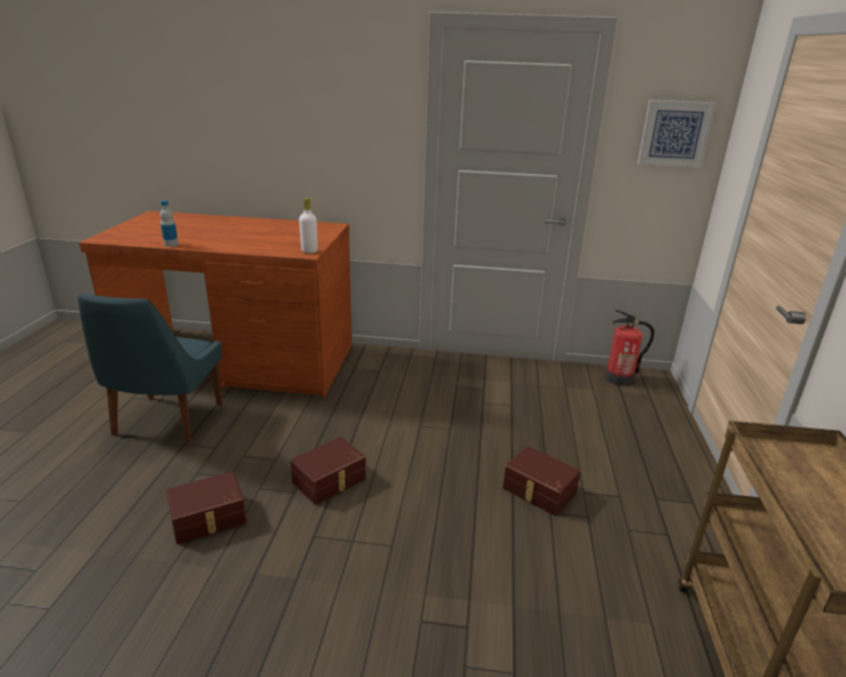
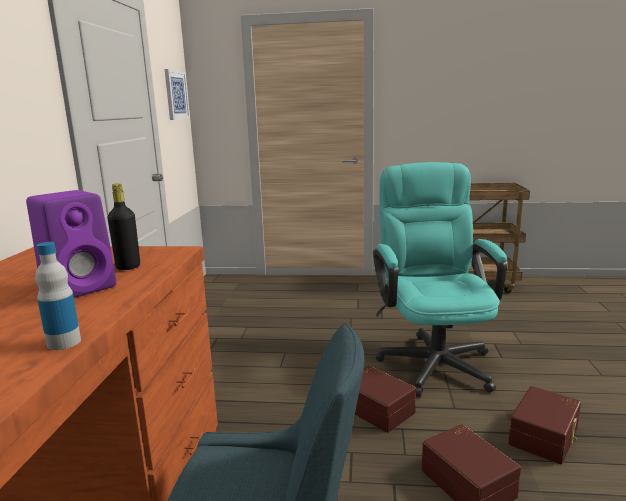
camera: 90 degrees left, 10 degrees down
(246, 240) = (81, 287): none -> purple speaker
(278, 245) = (128, 267): none -> black bottle
(309, 251) = (167, 250): white bottle -> none
(423, 542) = (433, 359): none -> turquoise office chair
(538, 491) = (361, 320): brown storage box -> brown storage box (545, 436)
(619, 379) = (214, 288): fire extinguisher -> none

